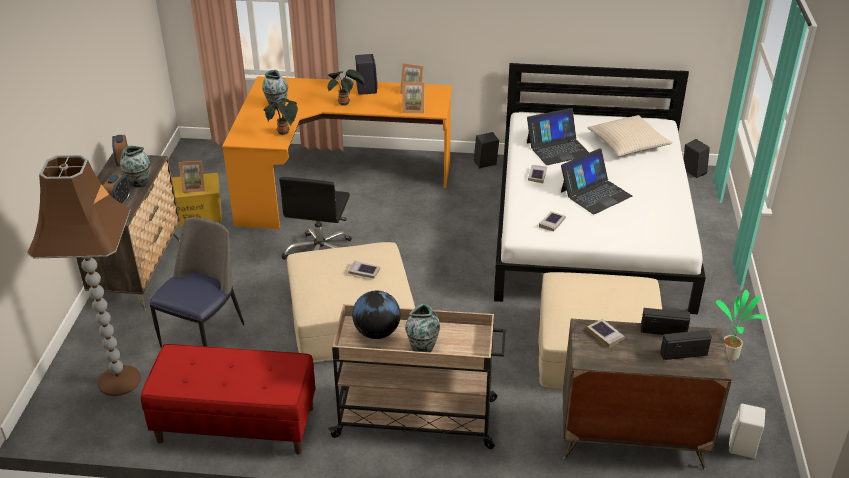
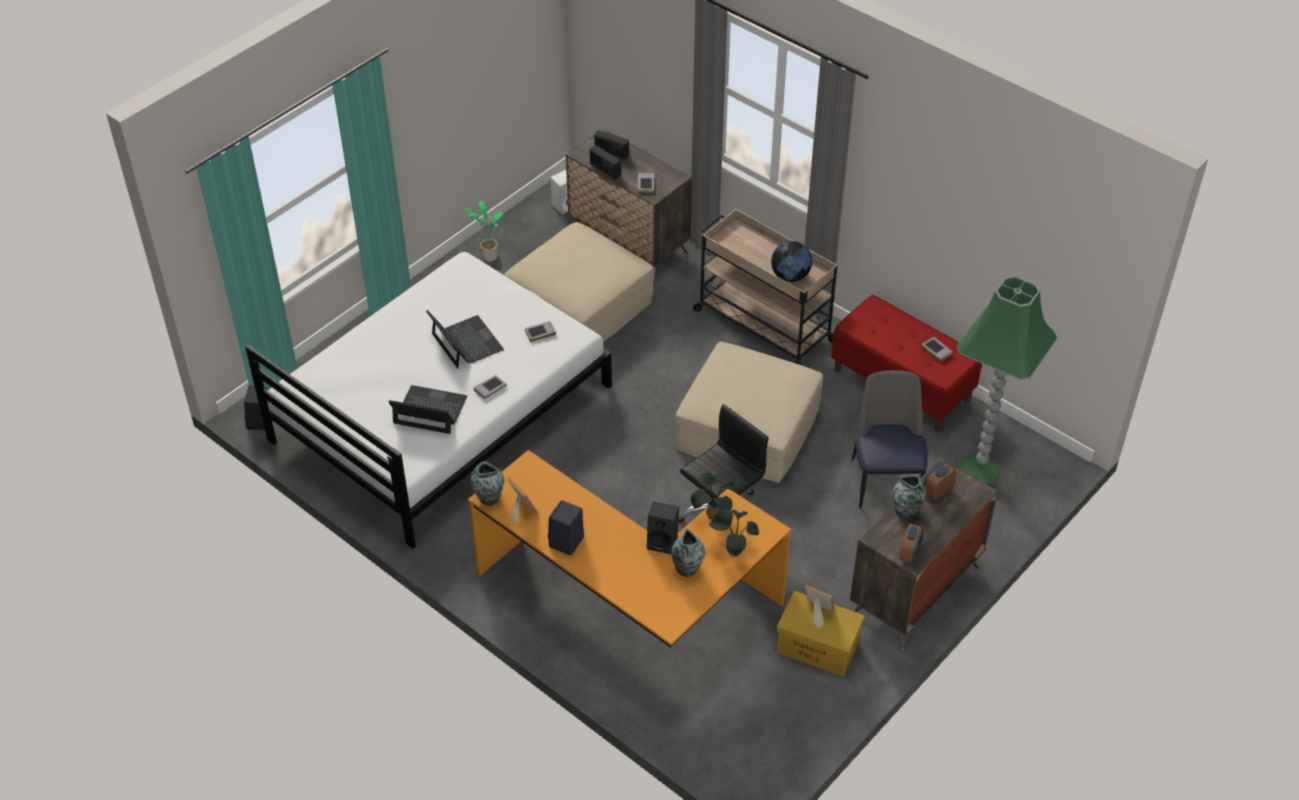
camera: 145 degrees left, 10 degrees up
(120, 380) = (978, 470): brown floor lamp -> green floor lamp
(204, 334) = (885, 481): chair -> chair turned 120 degrees clockwise
(345, 103) = (610, 529): potted plant -> potted plant (732, 550)
(364, 272) = (735, 384): book -> book (936, 351)
(413, 109) = (548, 480): picture frame -> none
(423, 347) = (767, 251): vase -> vase (488, 497)
(485, 164) = (444, 549): black speaker -> black speaker (663, 541)
(595, 193) = (466, 342): laptop -> laptop turned 60 degrees clockwise
(628, 143) = (358, 381): beige pillow -> none

